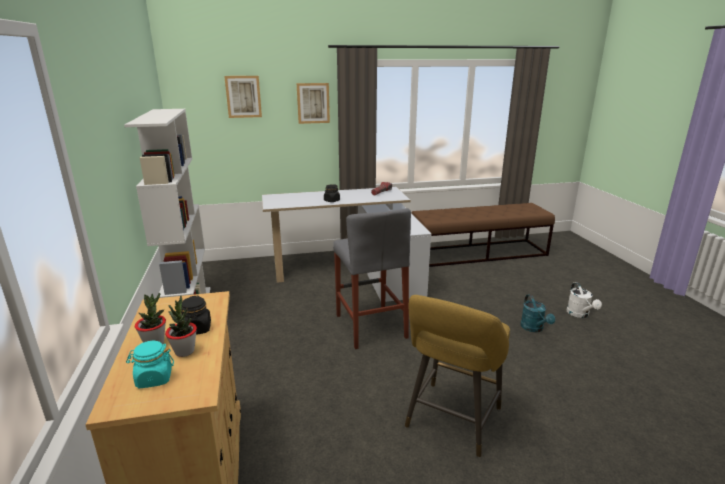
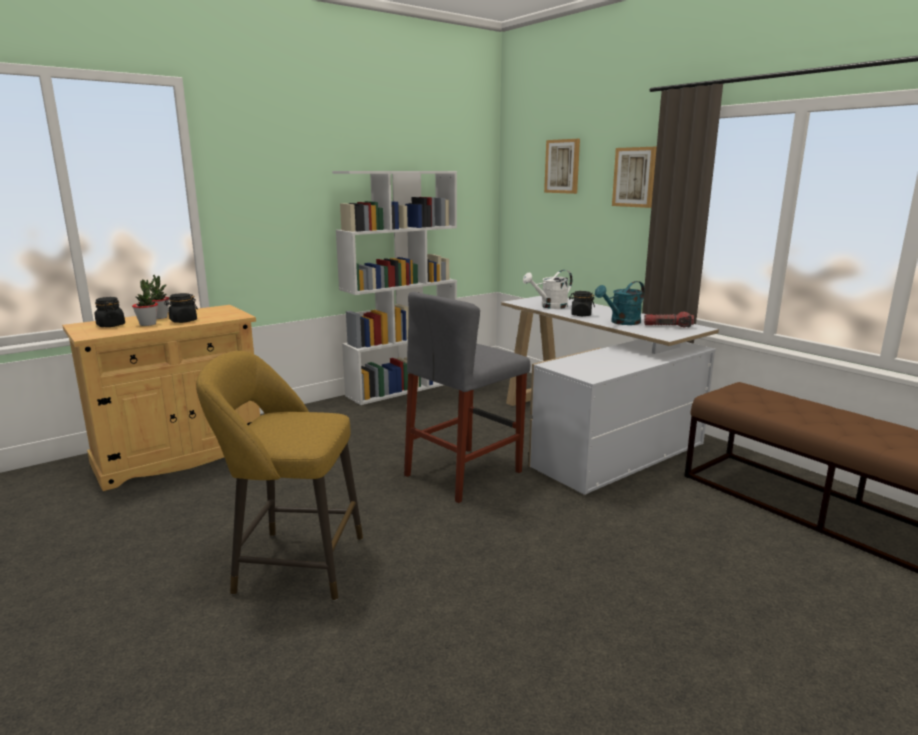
camera: 65 degrees right, 5 degrees down
(154, 378) = (110, 325): turquoise jar -> black jar
(534, 328) = (602, 616): turquoise watering can -> turquoise watering can (621, 322)
(580, 314) = (740, 683): white watering can -> white watering can (550, 306)

